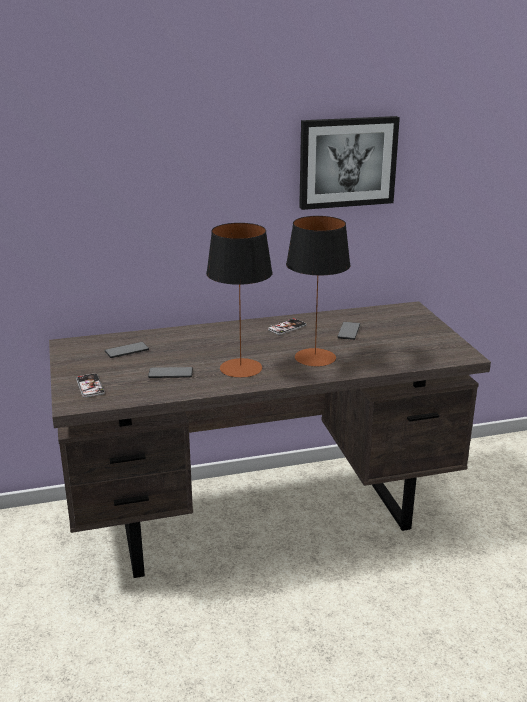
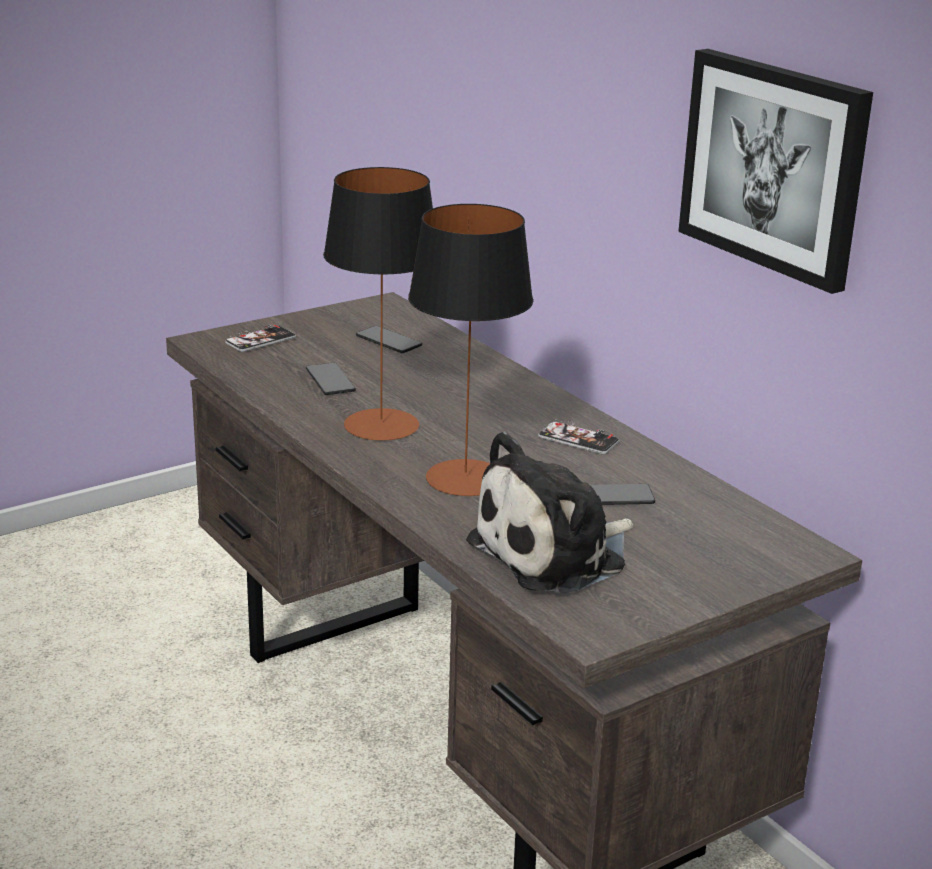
camera: 70 degrees right, 0 degrees up
(398, 351) = (555, 554): none -> plush toy

